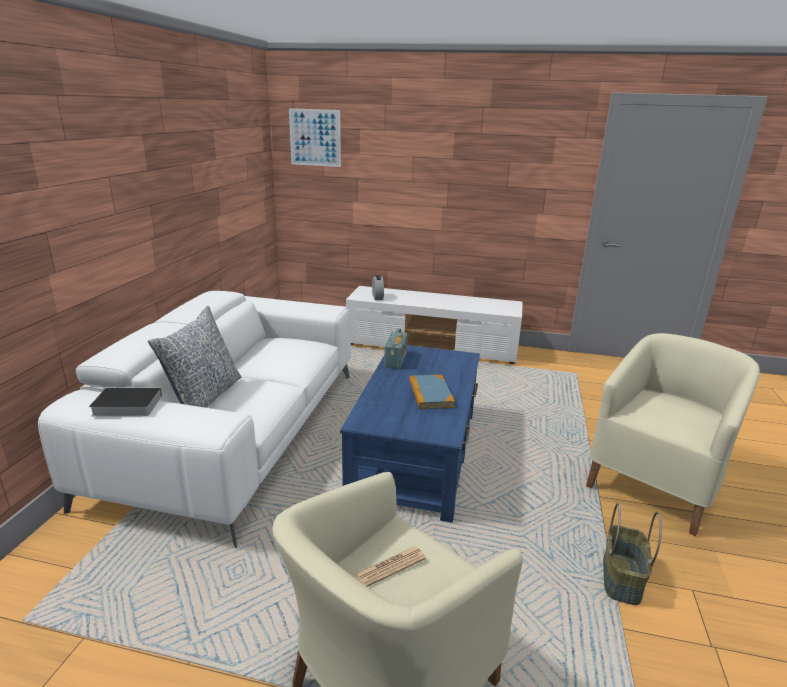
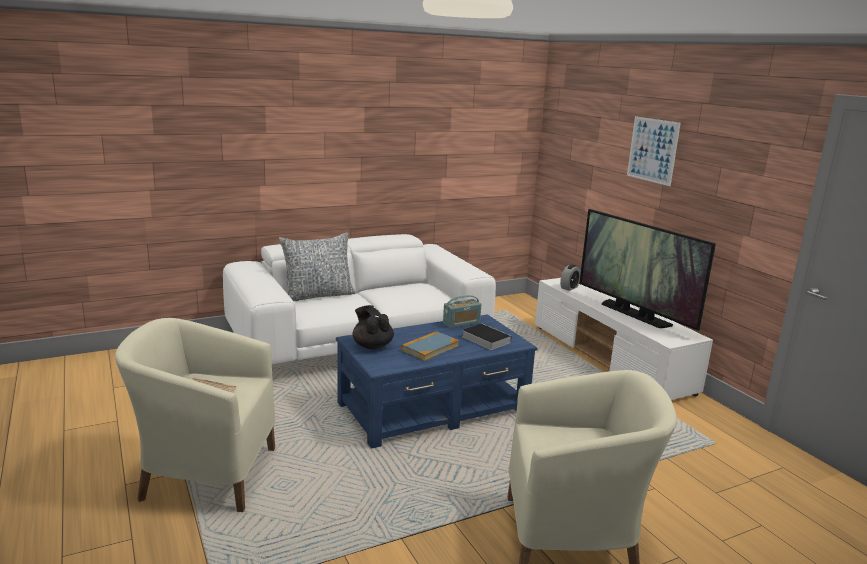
camera: 50 degrees right, 5 degrees down
(125, 406) = (253, 273): book -> book (484, 339)
(315, 137) = (568, 122): picture -> picture (652, 150)
(389, 419) = (372, 345): none -> black teapot
(455, 301) = (634, 314): none -> television
(620, 577) = (403, 543): basket -> none

